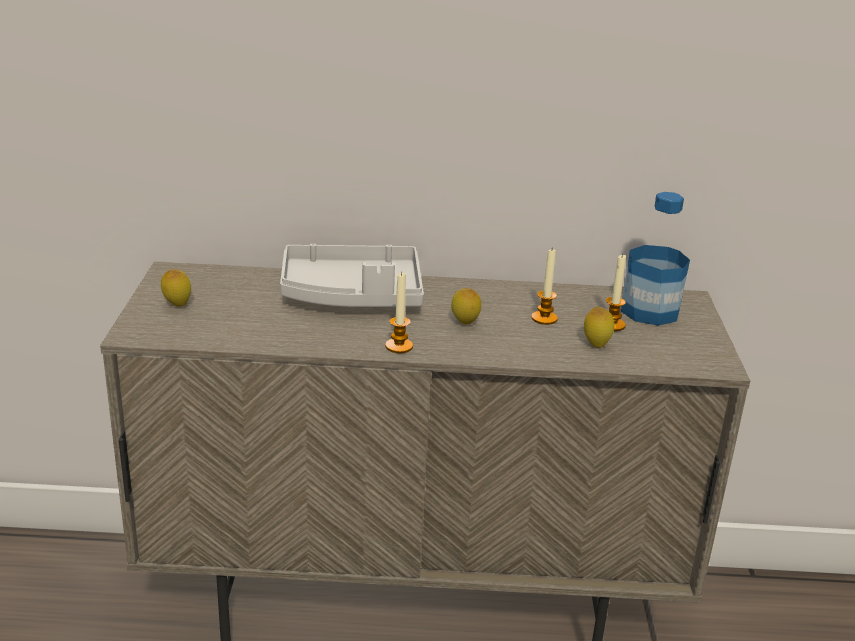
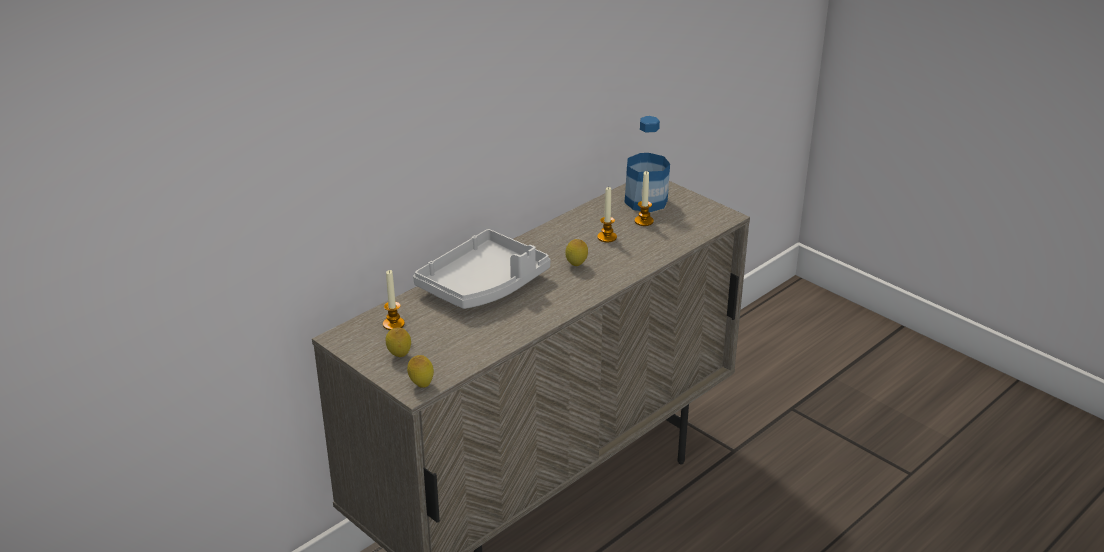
camera: 45 degrees left, 5 degrees up
(399, 346) = (571, 300): candle -> candle (393, 324)
(596, 345) = (657, 238): lemon -> lemon (421, 385)

